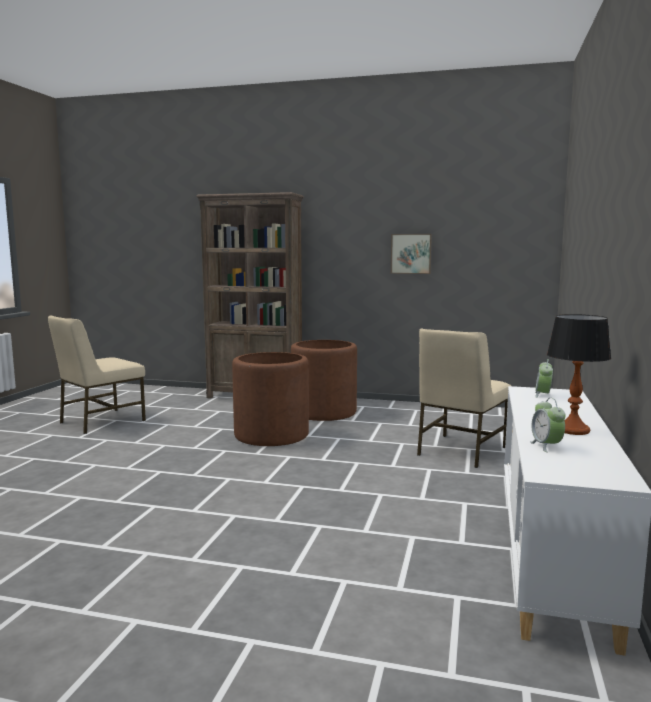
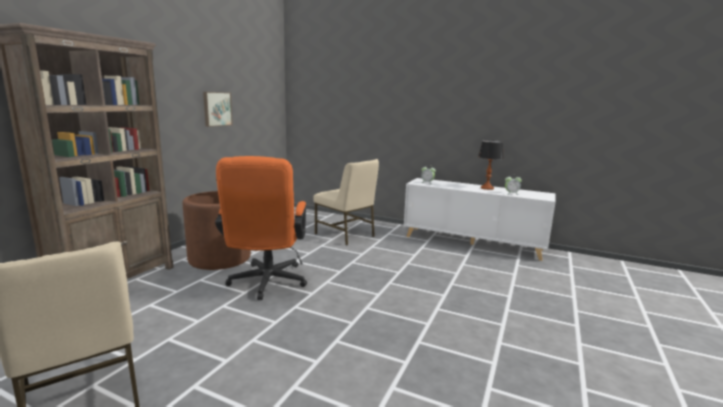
camera: 80 degrees left, 5 degrees up
(271, 435) = (266, 284): brown planter -> orange office chair

